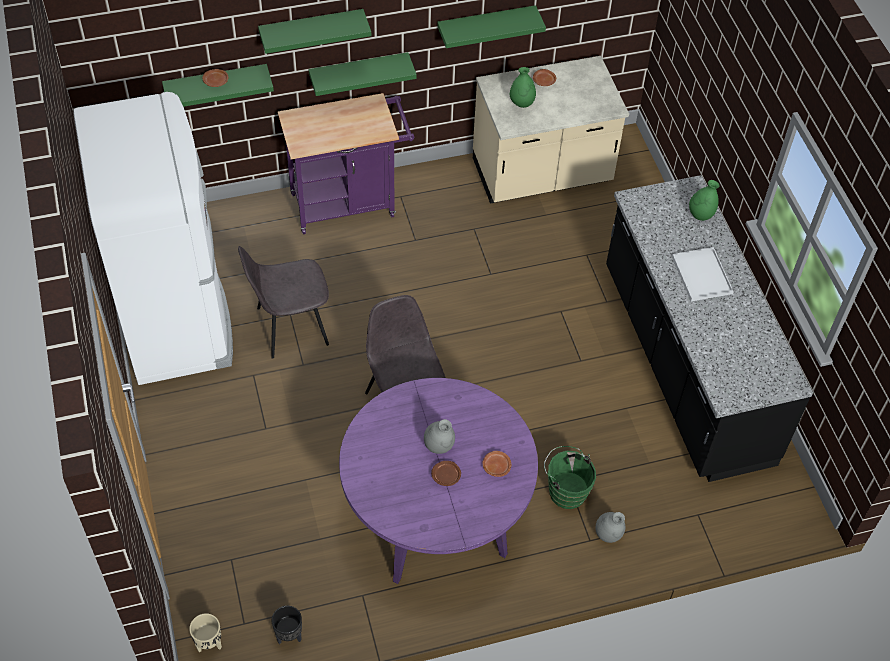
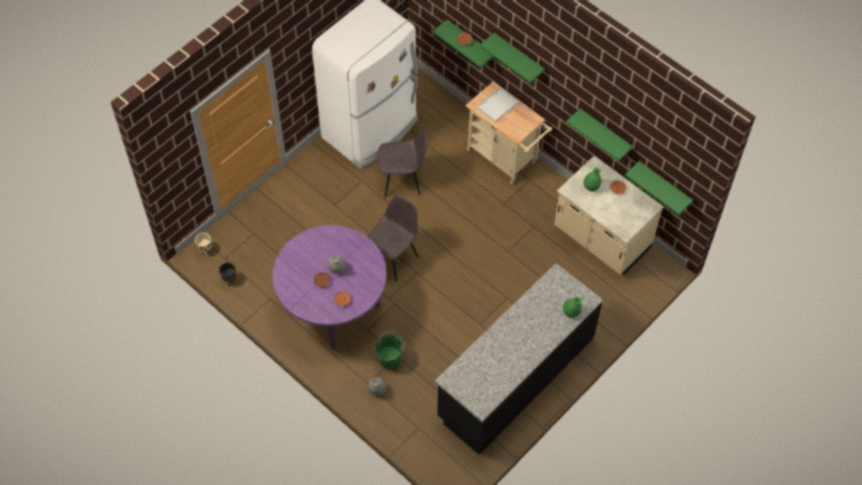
camera: 60 degrees right, 5 degrees up
(290, 327) = (403, 179): grey chair -> grey chair turned 135 degrees clockwise
(349, 203) = (505, 158): purple cart -> beige cart
(359, 72) = (537, 98): green shelf -> green shelf (664, 186)
(703, 276) = (526, 333): white tray -> white tray (497, 105)

